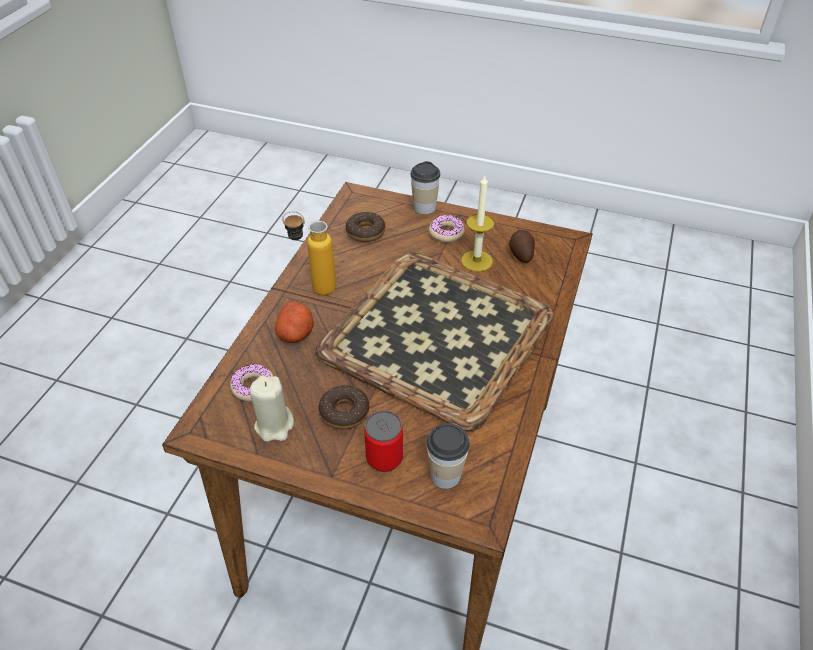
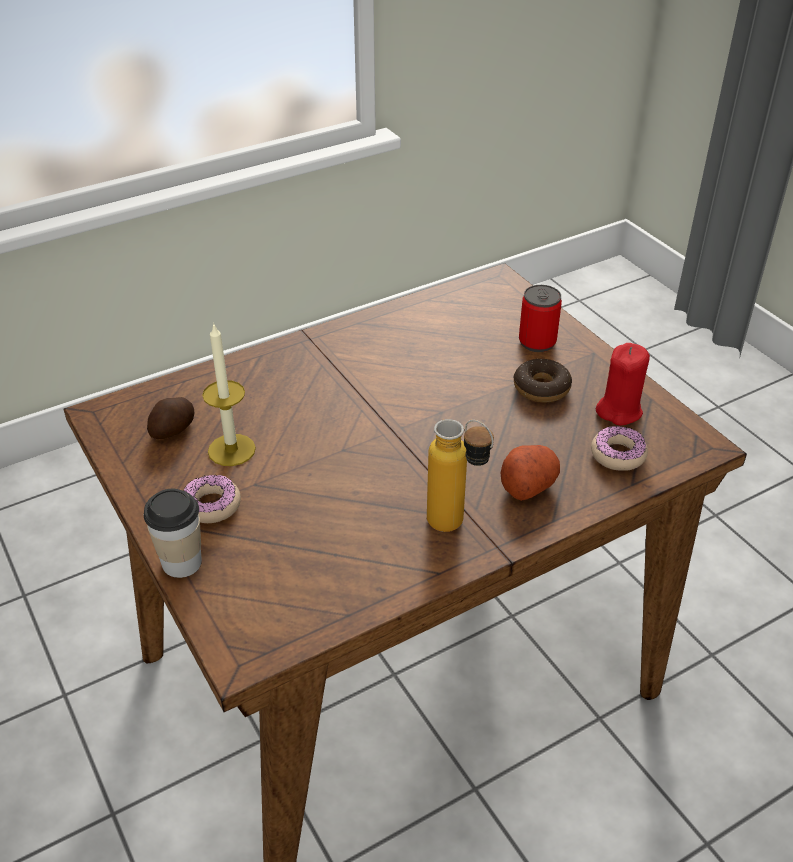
camera: 140 degrees left, 5 degrees down
(274, 425) = (619, 410): beige candle -> red candle
(365, 232) = (306, 572): donut -> none
(436, 332) = (377, 404): tray -> none
(445, 475) = (498, 310): cup -> none

